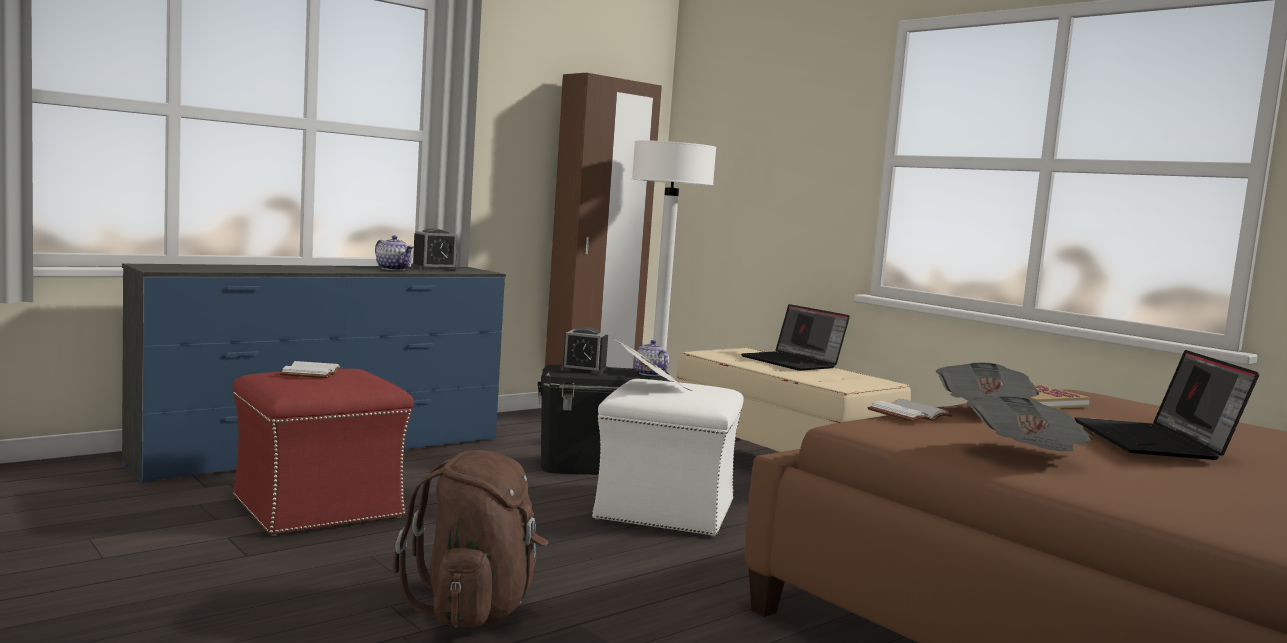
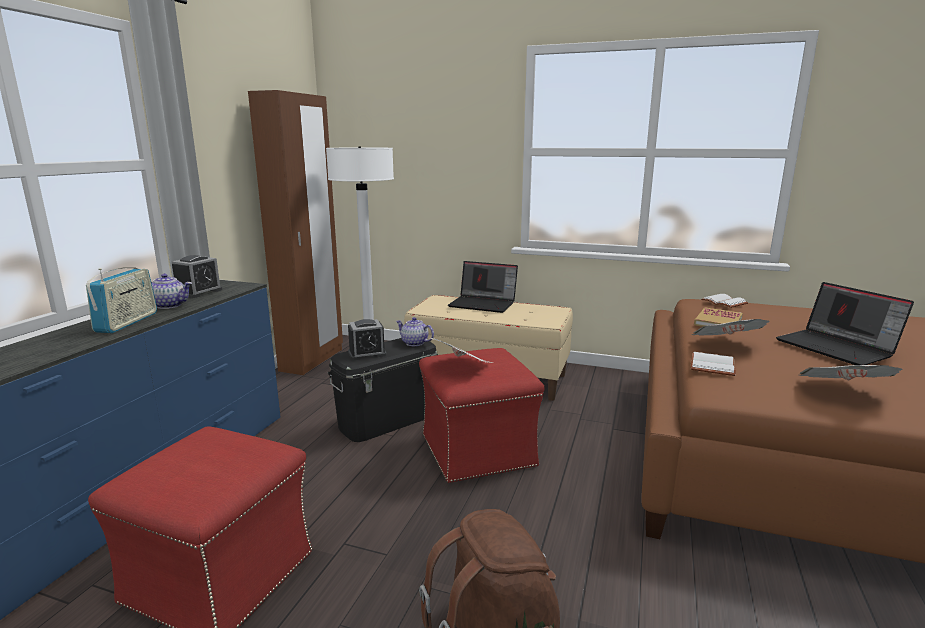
camera: 30 degrees left, 10 degrees up
(313, 373) = (183, 458): white book -> white book (725, 302)
(342, 269) = (127, 322): none -> radio
(665, 509) = (477, 450): white ottoman -> red ottoman

